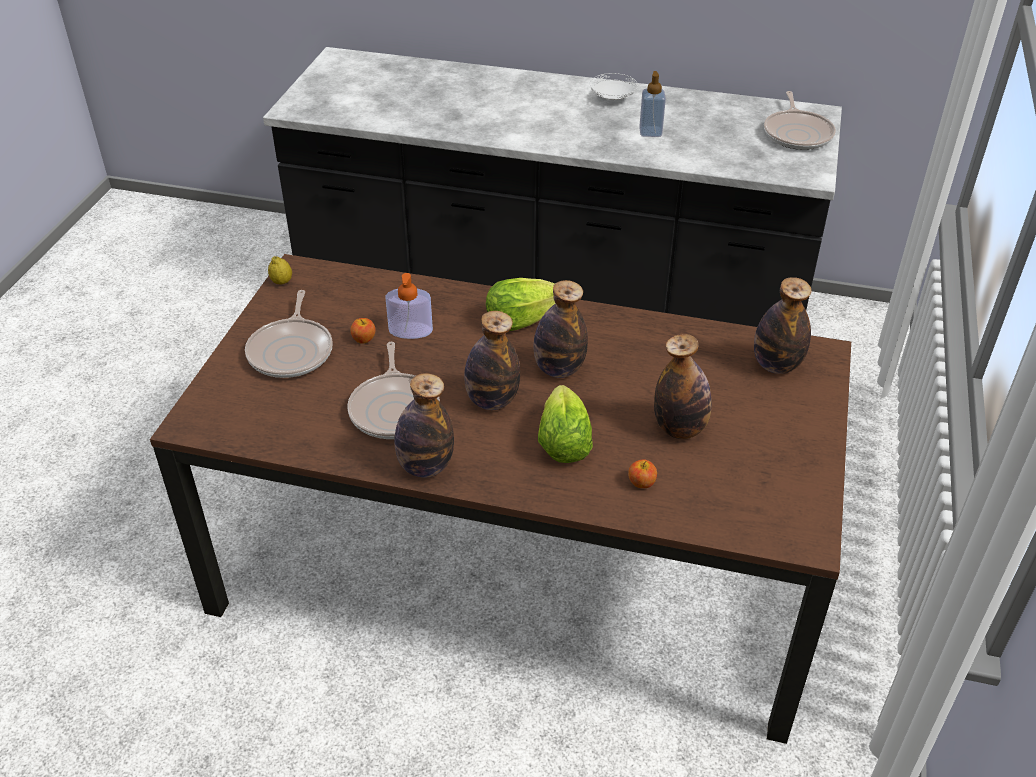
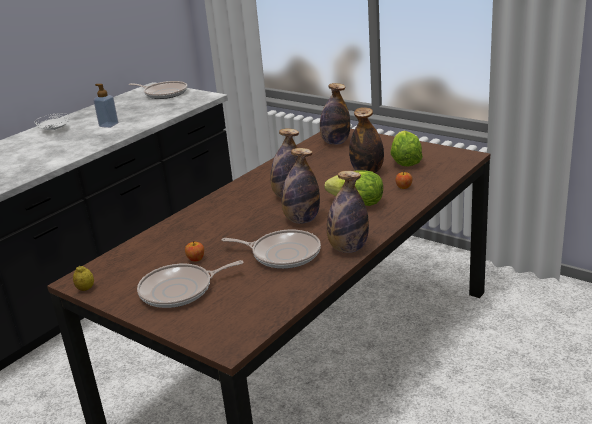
camera: 65 degrees left, 15 degrees down
(292, 351) = (180, 290): frying pan -> frying pan turned 135 degrees clockwise
(410, 330) = (204, 240): soap dispenser -> none
(520, 320) = (231, 202): lettuce -> lettuce (405, 162)

